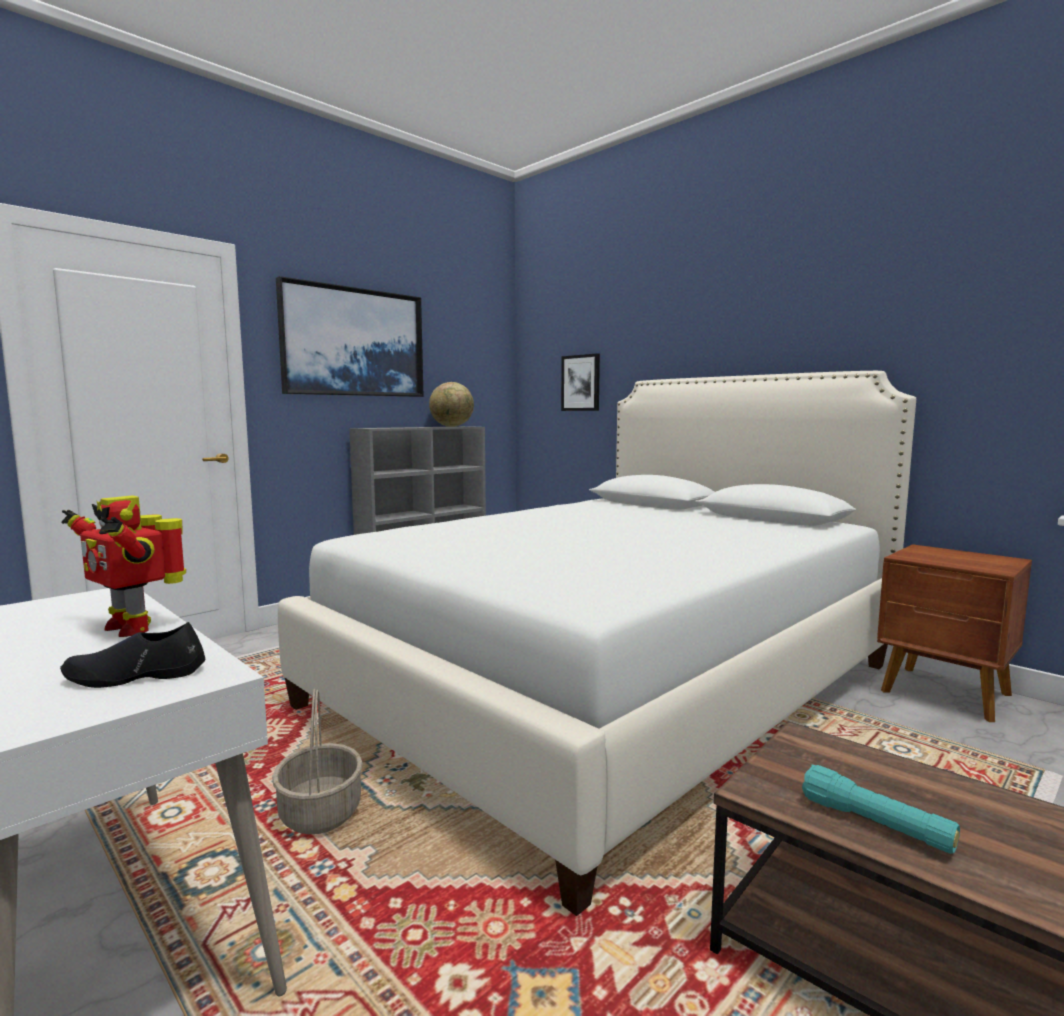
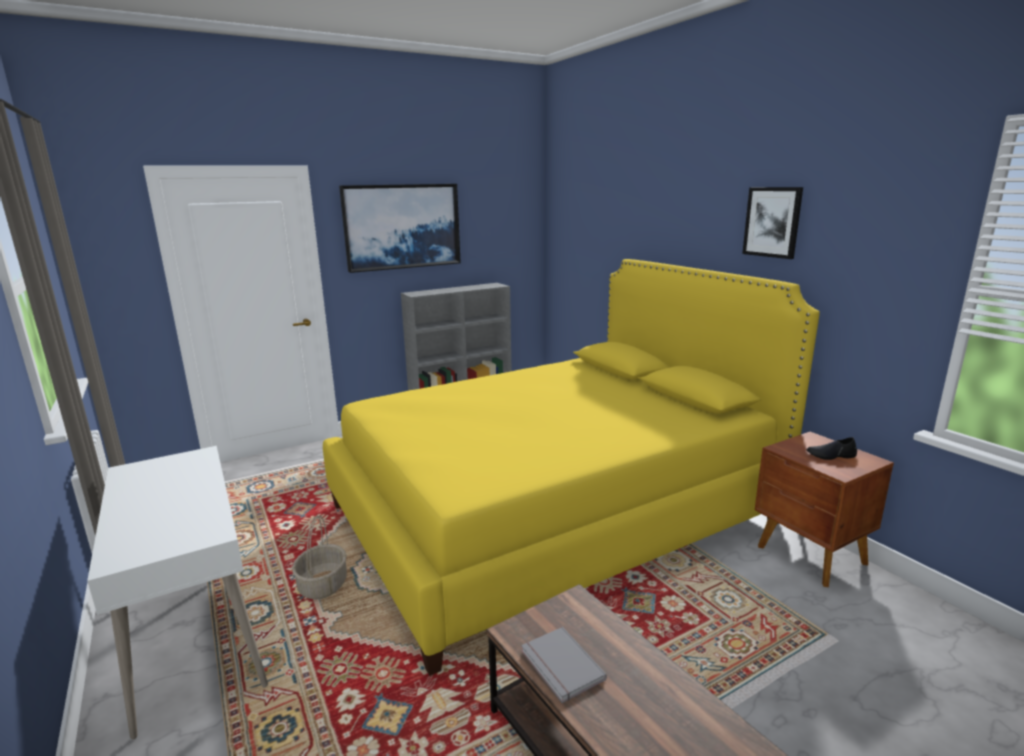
camera: 15 degrees right, 10 degrees up
(132, 627) = (197, 489): toy robot -> none
(135, 676) = (181, 530): black shoe -> black shoe (831, 455)
(452, 426) = (483, 286): globe -> none
(581, 383) = (589, 250): picture -> picture (772, 222)
(612, 684) = (552, 513): white bed -> yellow bed
(875, 824) = (560, 667): turquoise flashlight -> grey book

